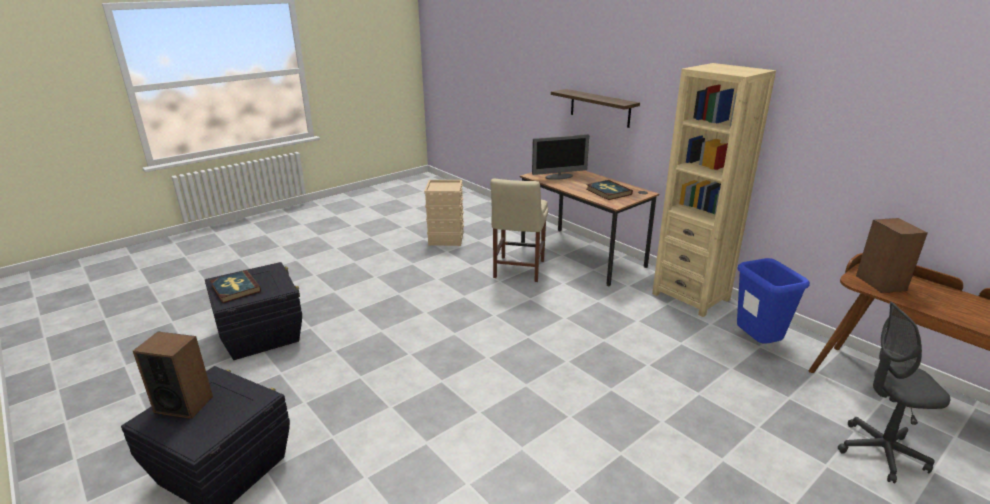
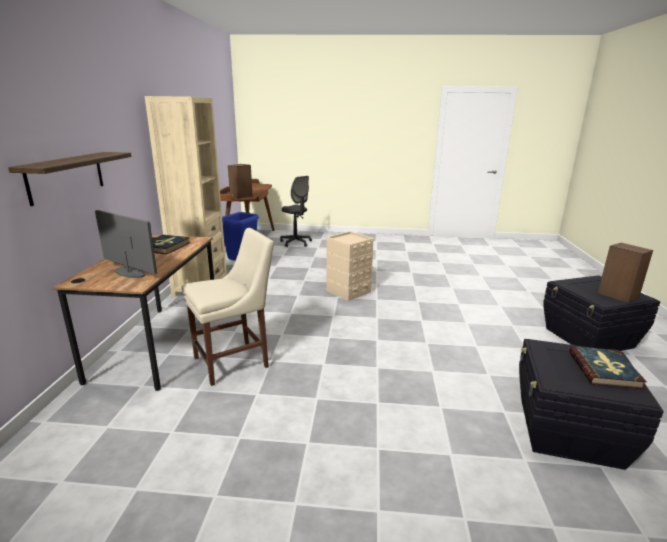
camera: 135 degrees left, 5 degrees down
(446, 238) = (192, 468): beige storage box -> beige storage box (347, 291)

